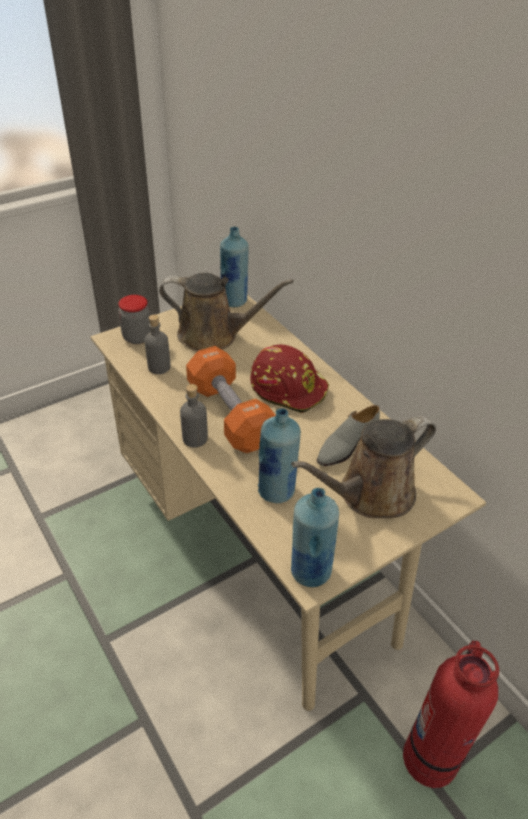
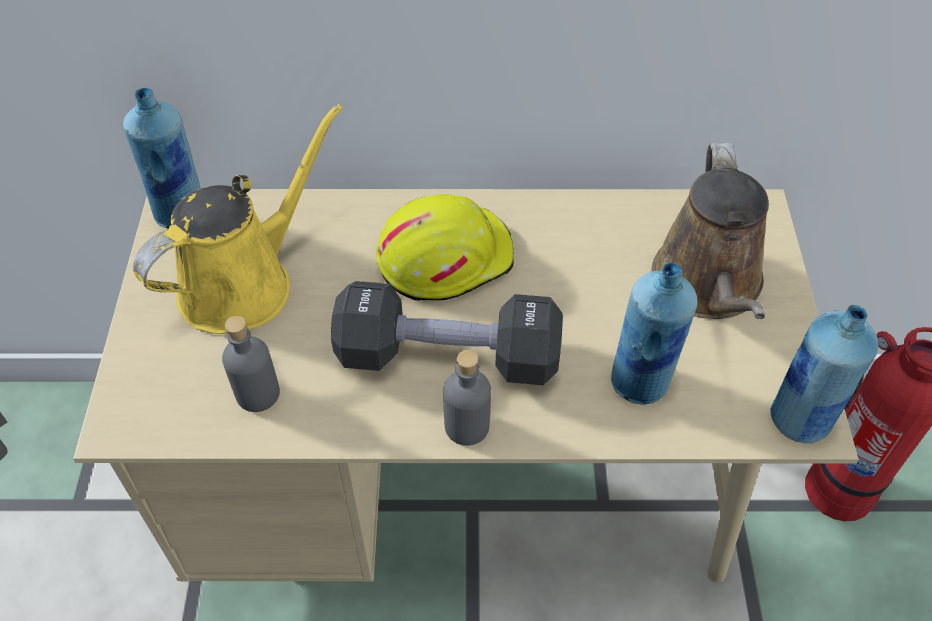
camera: 55 degrees left, 10 degrees up
(137, 337) = (148, 388): jar -> none
(213, 335) = (245, 283): brown watering can -> yellow watering can
(230, 415) = (448, 356): orange dumbbell -> black dumbbell
(289, 387) = (444, 257): red hard hat -> yellow hard hat
(346, 445) = (606, 261): grey shoe -> none

